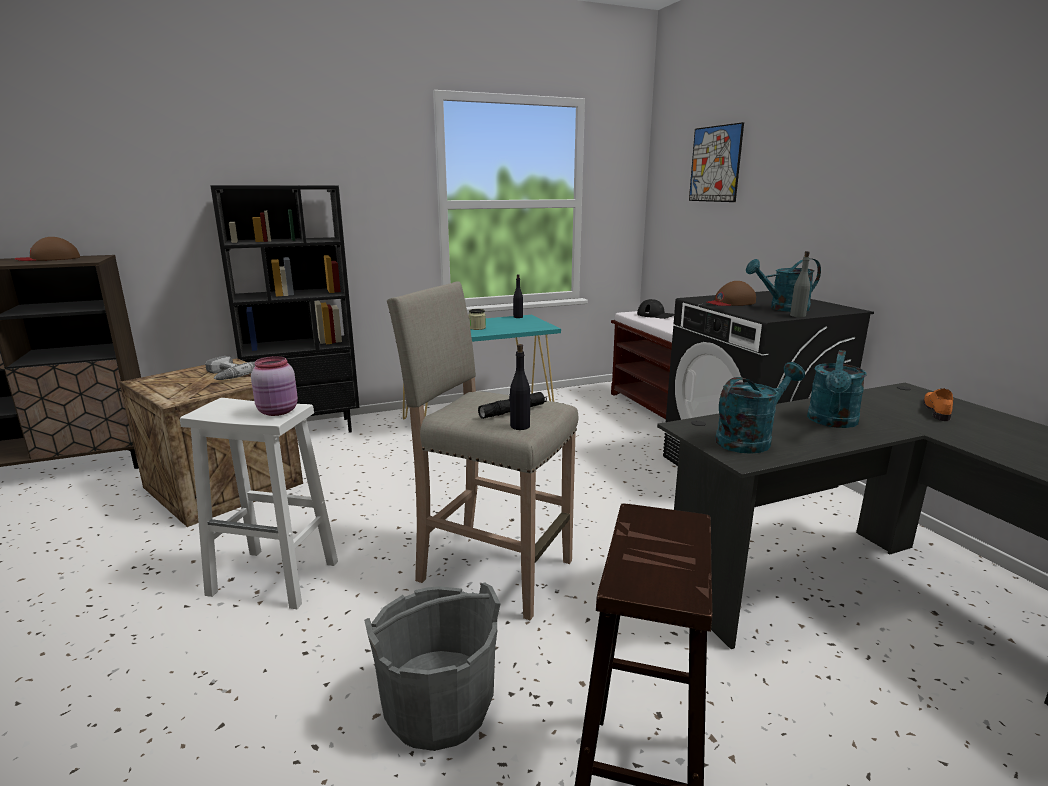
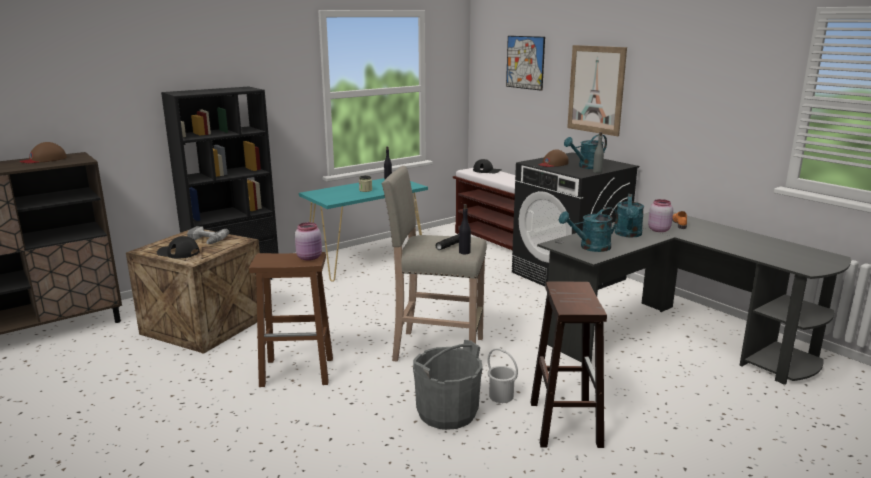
camera: 15 degrees left, 0 degrees up
(174, 388) = (178, 252): none -> black cap
(276, 578) = (298, 372): white stool -> brown stool
(548, 687) = (501, 396): none -> white bucket
(749, 439) = (590, 247): turquoise watering can -> turquoise watering can turned 150 degrees counterclockwise
(813, 194) = (596, 89): none -> picture
(893, 418) = (658, 230): none -> pink jar

